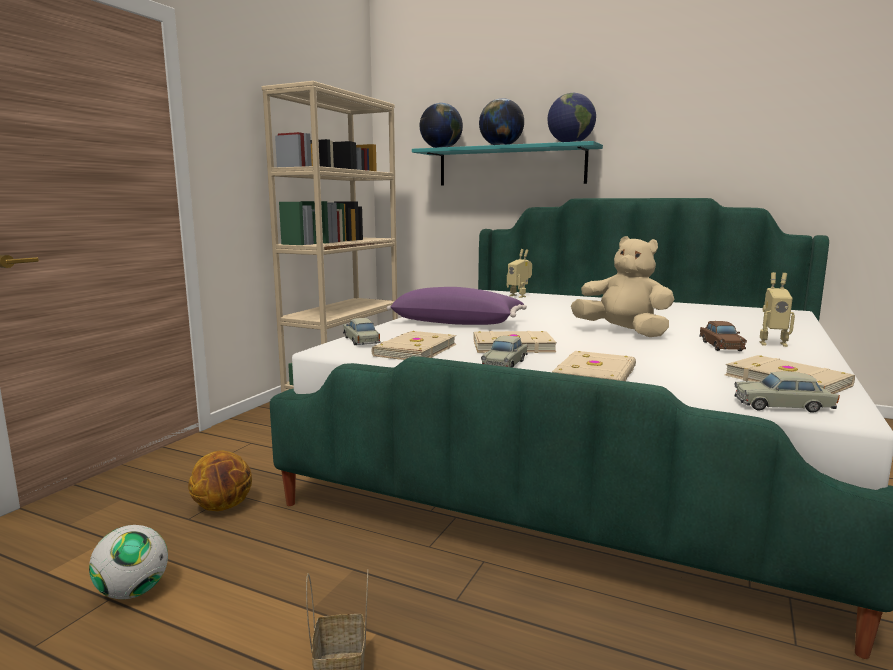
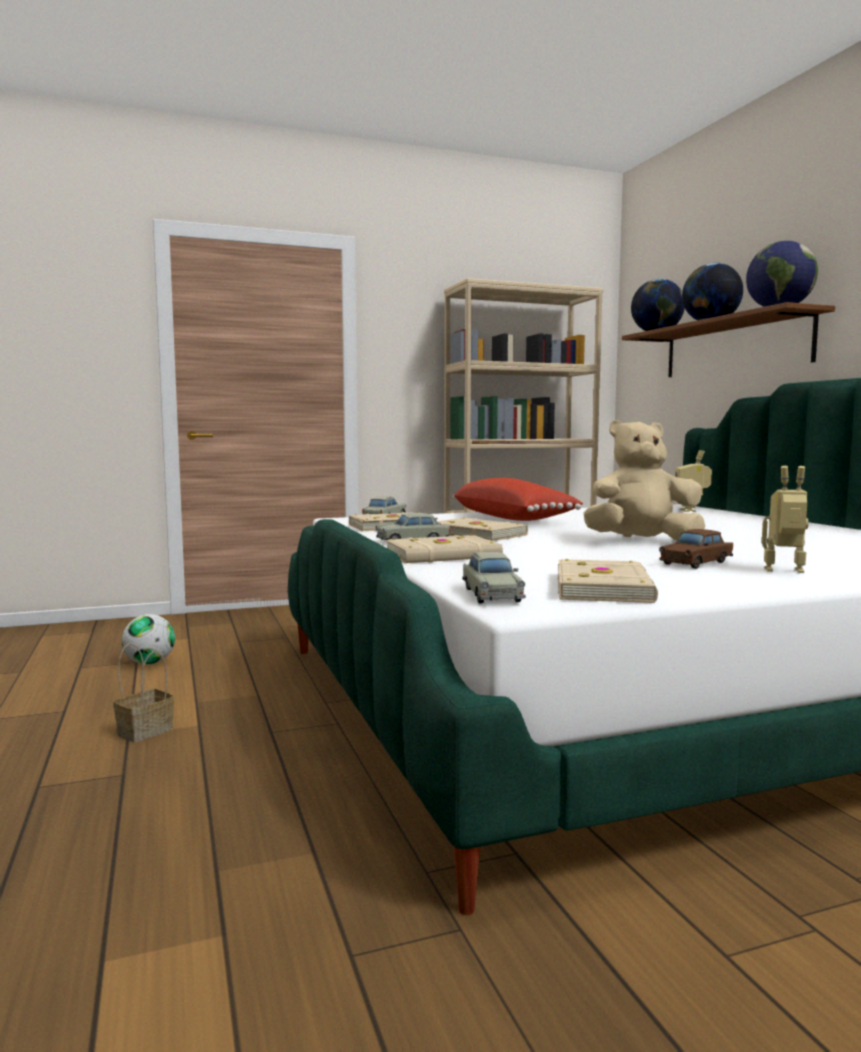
camera: 45 degrees right, 5 degrees down
(223, 507) = (267, 642): basketball -> none
(457, 323) = (513, 518): purple pillow -> red pillow
(510, 166) = (734, 347): turquoise shelf -> brown shelf
(623, 332) = (641, 542): beige plush toy -> beige plush toy turned 90 degrees counterclockwise
(772, 343) = (785, 571): toy robot -> toy robot turned 135 degrees clockwise
(783, 406) = (491, 594): beige toy car -> beige toy car turned 150 degrees counterclockwise

